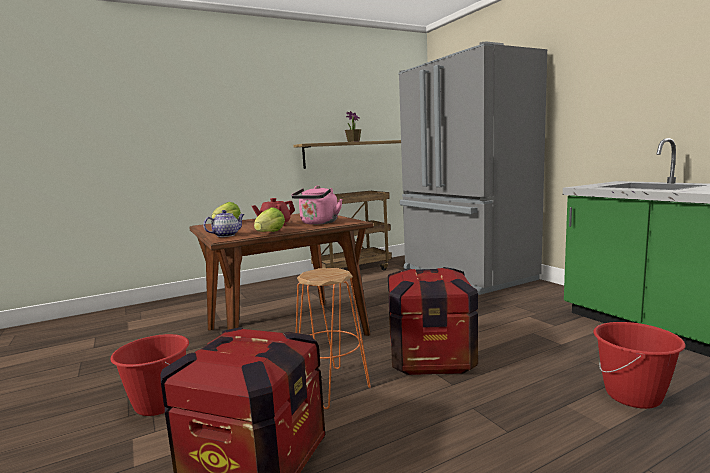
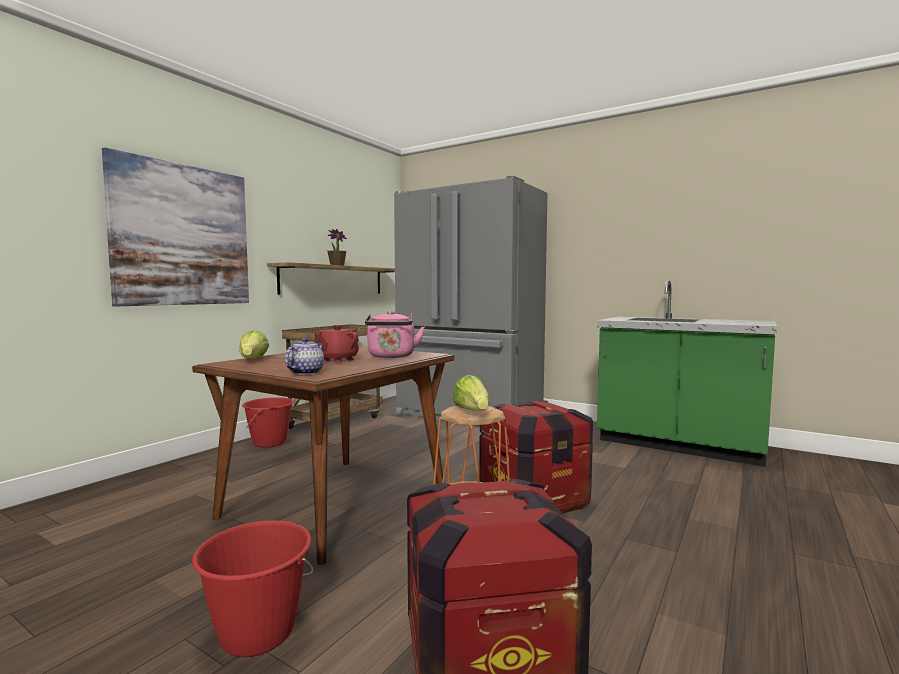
camera: 30 degrees left, 5 degrees down
(226, 130) = (183, 235): none -> picture
(270, 233) = (363, 368): lettuce -> lettuce (472, 411)
(633, 396) = (720, 499): red bucket -> red bucket (270, 443)

